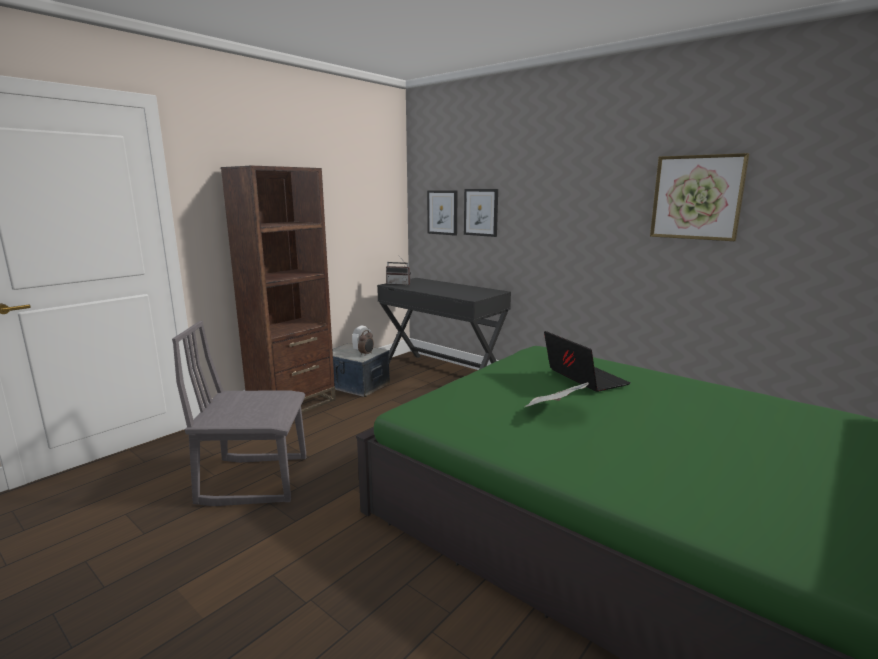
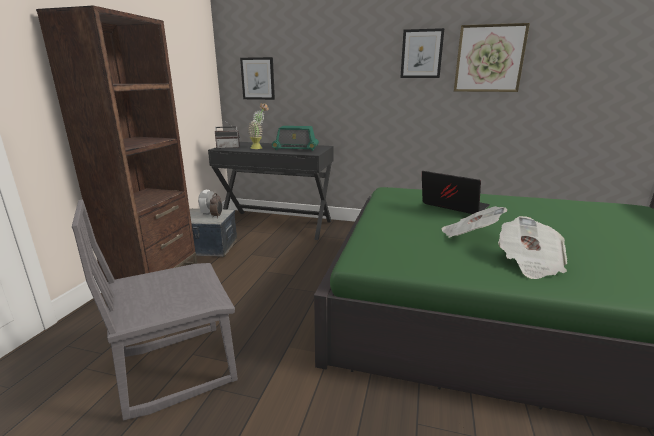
camera: 25 degrees left, 5 degrees up
(428, 287) = (259, 148): none -> potted plant
(463, 291) = (295, 149): none -> radio
(481, 212) = (298, 77): picture -> picture (421, 54)
(575, 449) = (529, 263): none -> newspaper

